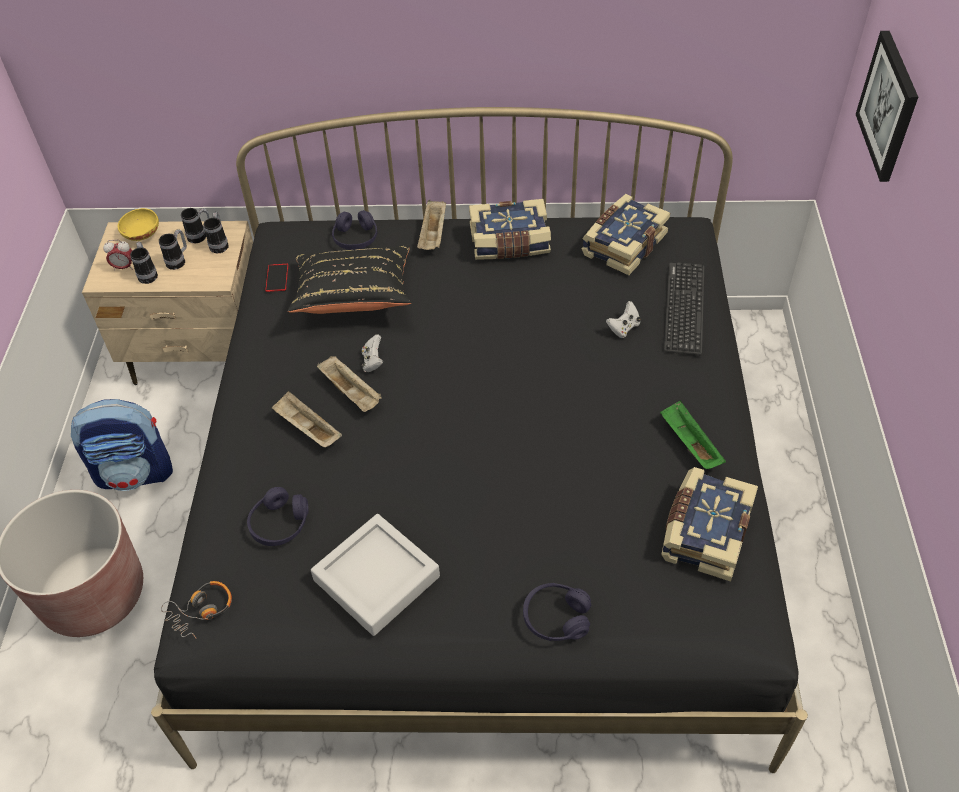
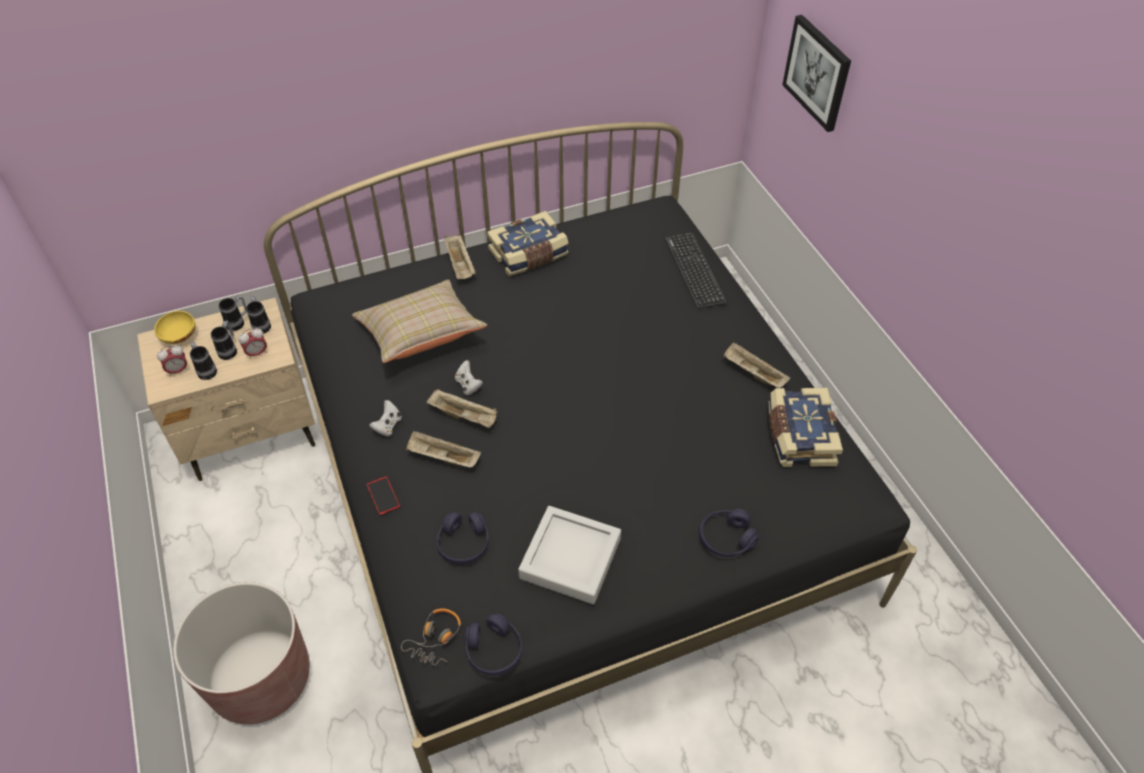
camera: 25 degrees left, 0 degrees up
(136, 472) = (244, 558): backpack -> none
(201, 271) = (257, 353): none -> alarm clock
(277, 278) = (341, 338): phone -> phone (383, 495)
(354, 296) = (421, 335): black pillow -> beige pillow
(355, 238) = (393, 286): purple headphones -> purple headphones (494, 650)
(622, 244) = (620, 232): book -> none
(623, 328) = (657, 299): white game controller -> white game controller (388, 425)
(689, 444) = (752, 373): green tray -> beige tray

